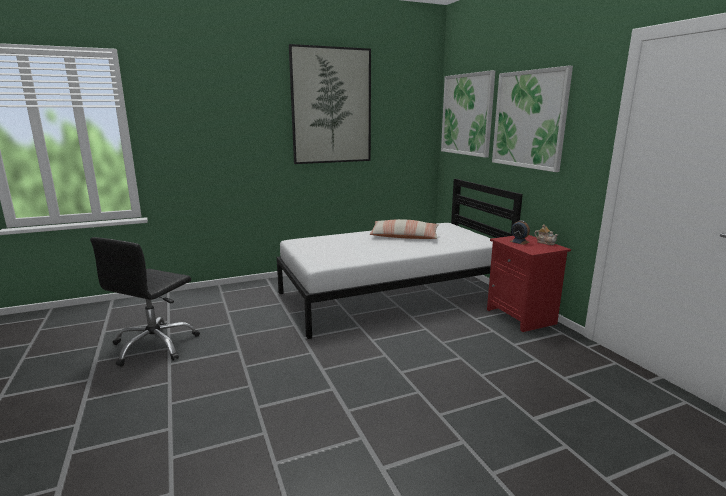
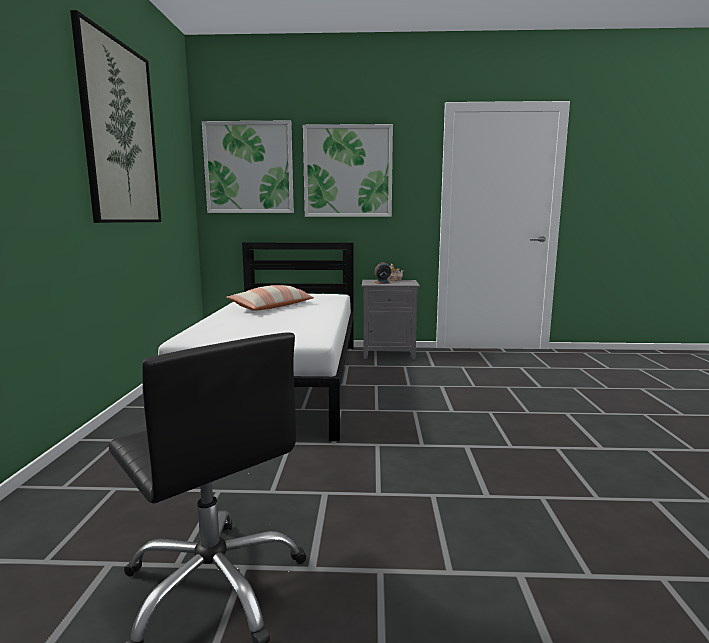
camera: 65 degrees left, 5 degrees down
(522, 317) = (389, 353): red nightstand -> grey nightstand

